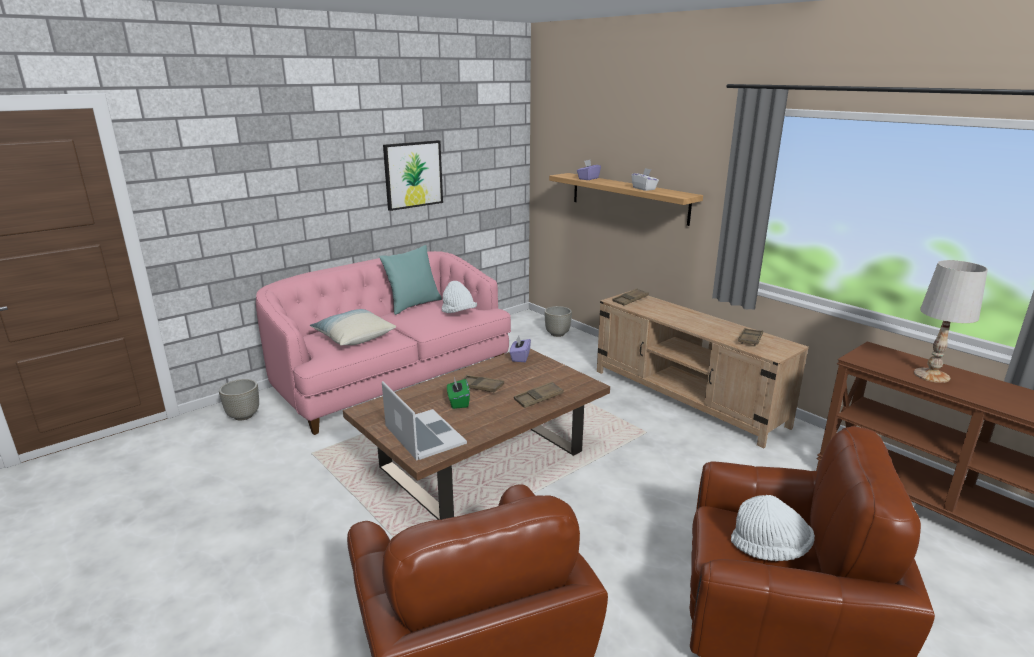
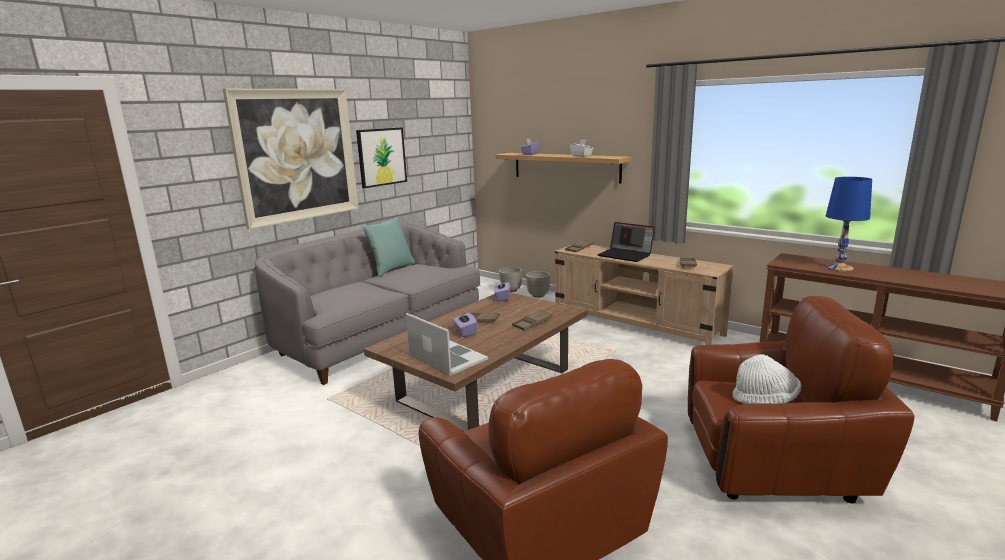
camera: 10 degrees left, 5 degrees down
(243, 416) = (248, 378): grey planter -> grey planter (538, 295)
(310, 174) = (296, 155): none -> picture
(353, 337) = (350, 295): pillow -> none
(392, 380) = (379, 336): pink sofa -> grey sofa
(458, 313) = (436, 271): white hat -> none
(458, 402) = (465, 332): green tissue box -> purple tissue box
(681, 316) = (626, 255): none -> laptop
(931, 375) = (839, 267): white table lamp -> blue table lamp

